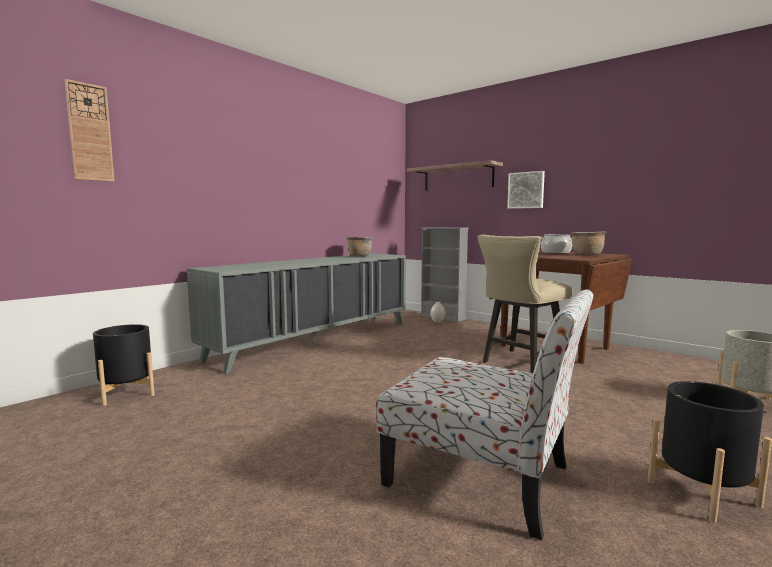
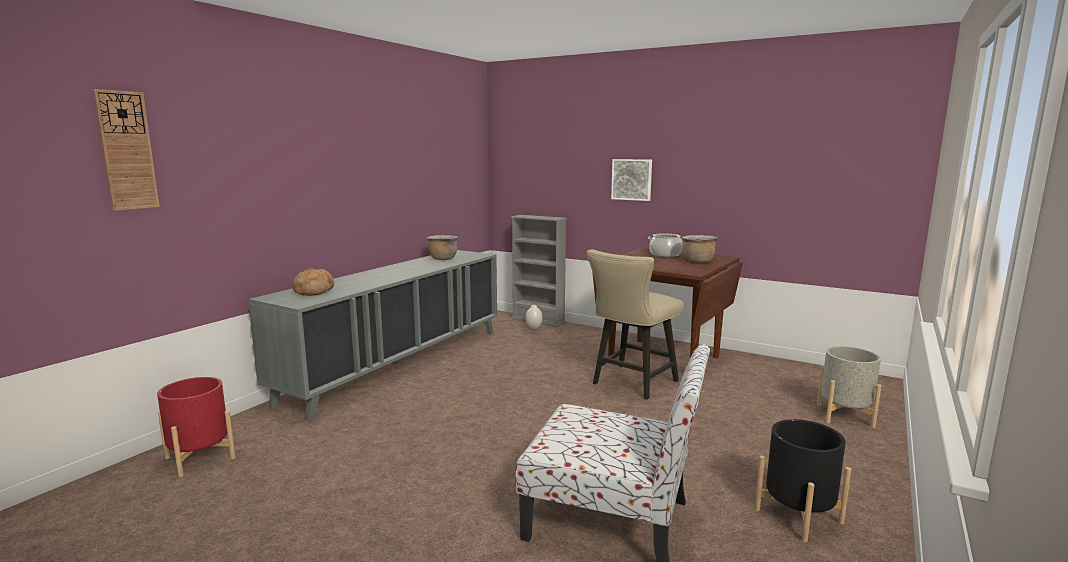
camera: 10 degrees left, 5 degrees up
(127, 393) = (200, 458): black planter -> red planter
(241, 266) = (313, 291): none -> bread
(458, 177) = (553, 158): shelf -> none

